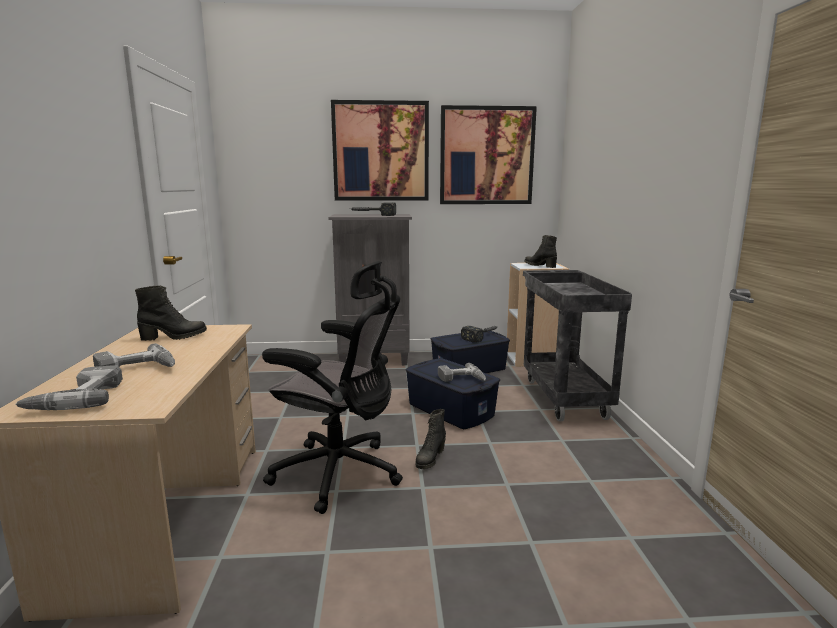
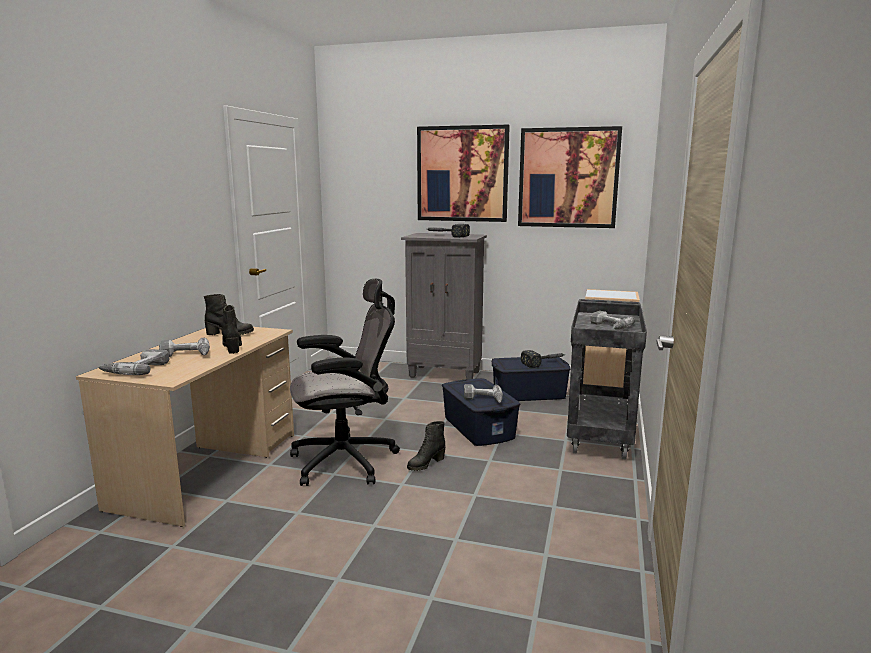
camera: 20 degrees right, 0 degrees up
(338, 472) = (344, 461): office chair -> office chair turned 60 degrees counterclockwise
(540, 265) = (613, 294): black boot -> black boot (232, 347)
(573, 293) = (608, 326): none -> power drill

